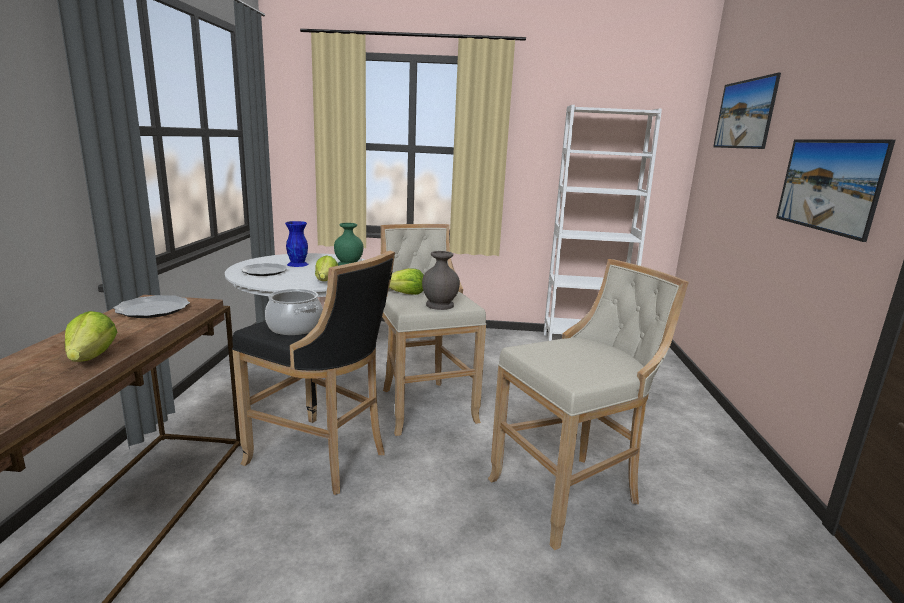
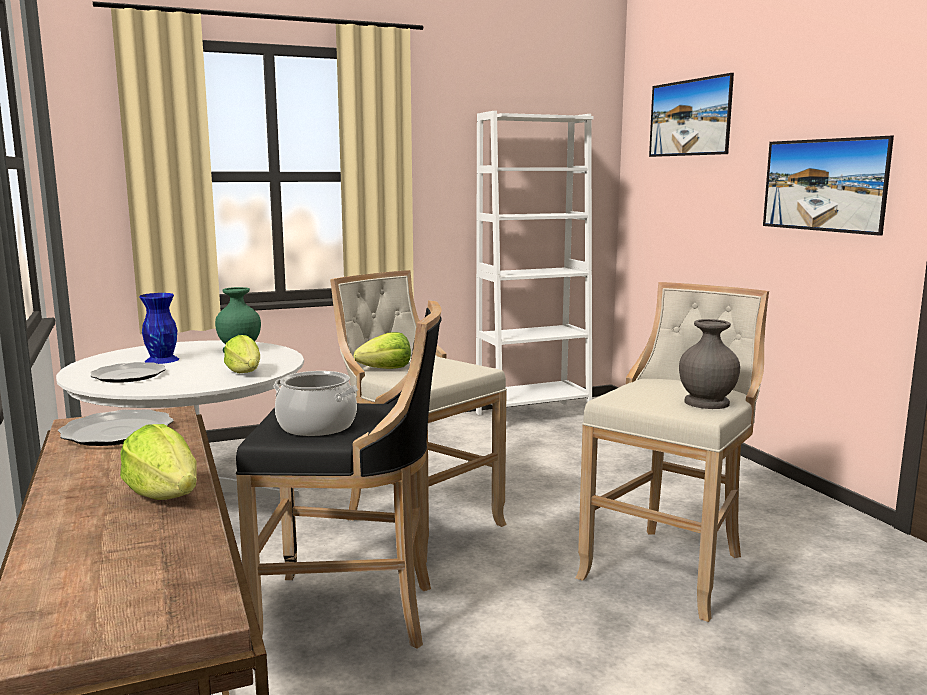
camera: 25 degrees left, 5 degrees down
(439, 305) = (447, 374): grey vase -> grey vase (705, 402)

